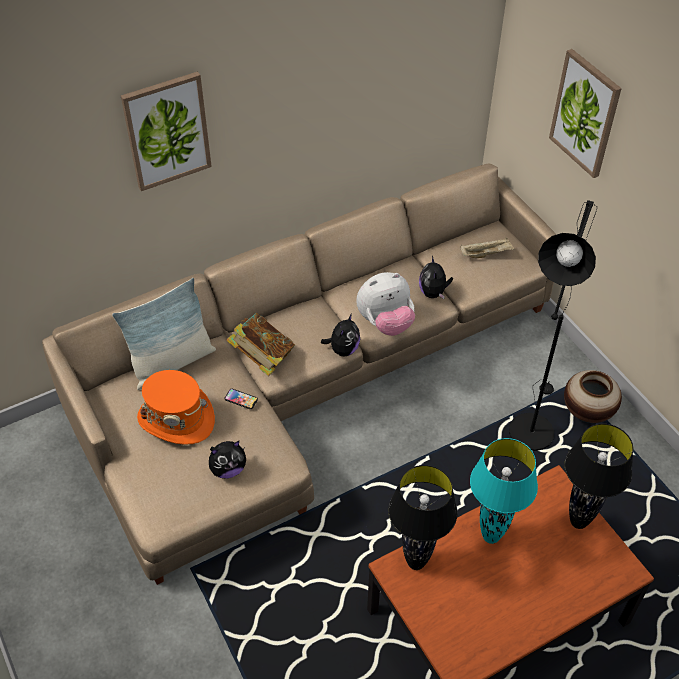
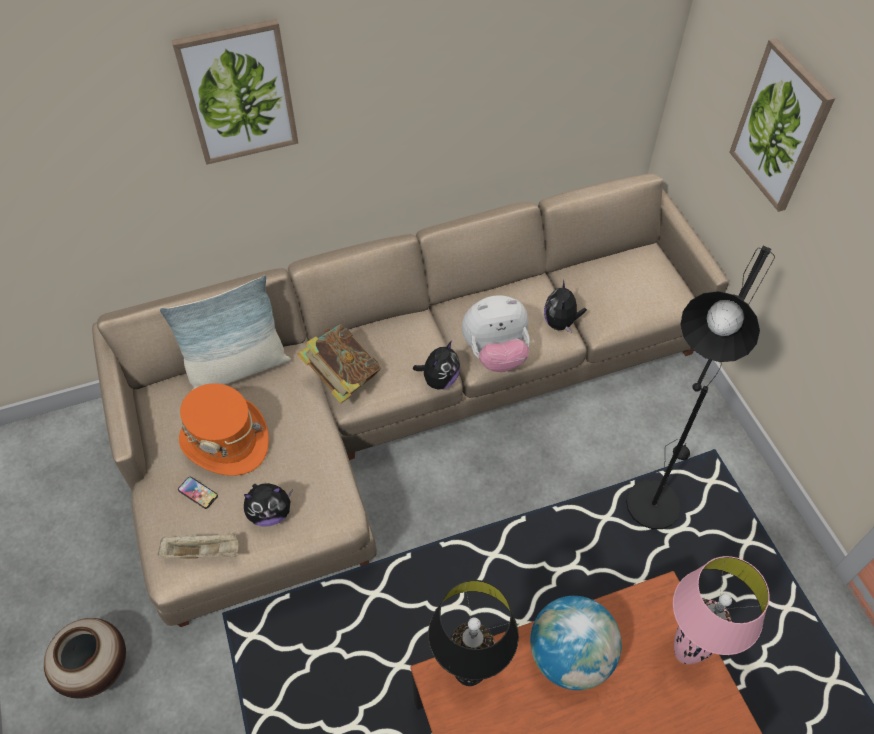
camera: 10 degrees right, 5 degrees up
(241, 399) = (305, 426): phone -> phone (198, 493)
(486, 254) = (633, 283): beige tray -> beige tray (203, 552)
(491, 537) = (570, 656): turquoise table lamp -> globe
(579, 522) = (685, 654): black table lamp -> pink table lamp
(587, 411) = (725, 488): vase -> vase (97, 668)

